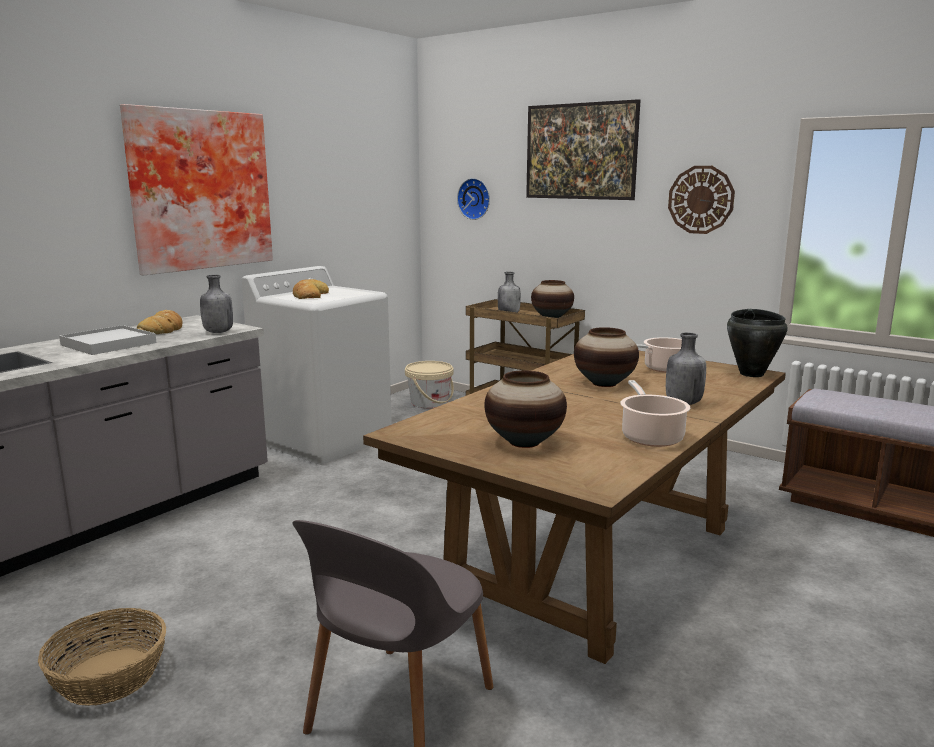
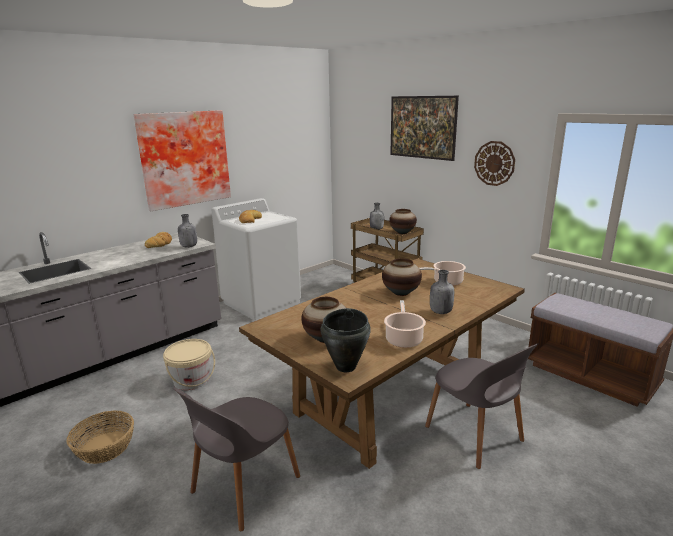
camera: 10 degrees right, 5 degrees up
(108, 344) = (126, 254): white tray -> none
(429, 402) = (332, 278): beige bucket -> beige bucket (191, 380)
(475, 199) = (361, 153): wall clock -> none
(751, 601) = (475, 435): none -> grey chair
(752, 374) = (501, 289): black cooking pot -> black cooking pot (346, 367)

